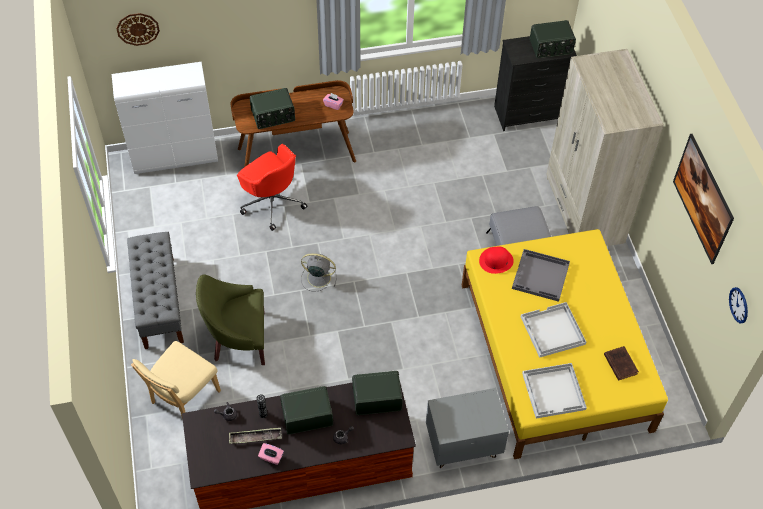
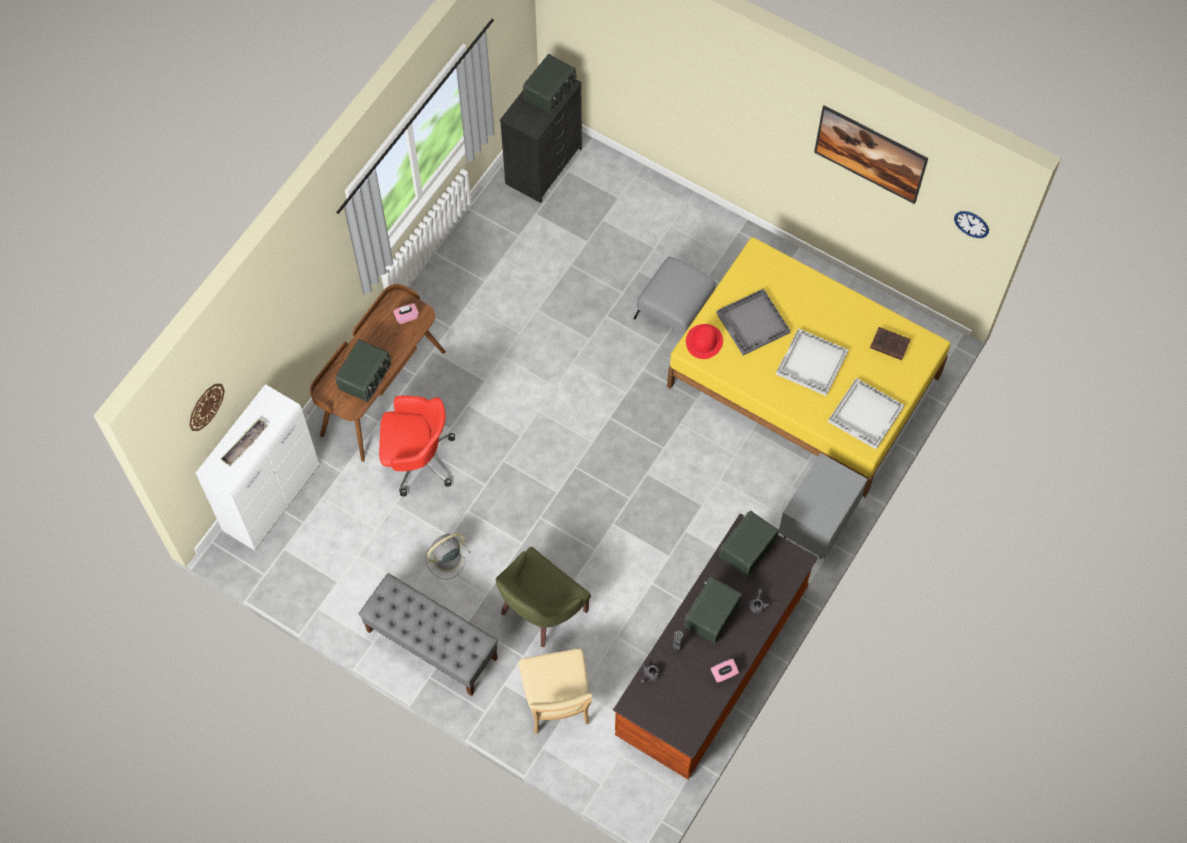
camera: 45 degrees left, 10 degrees up
(255, 437) = (693, 671): tray -> tray (244, 444)
(318, 277) = (541, 492): grey fan -> grey fan (446, 558)
(584, 210) = (690, 223): beige wardrobe -> none

